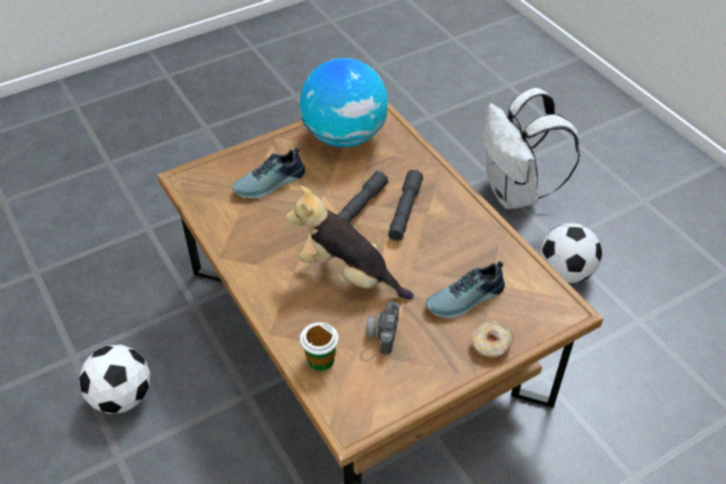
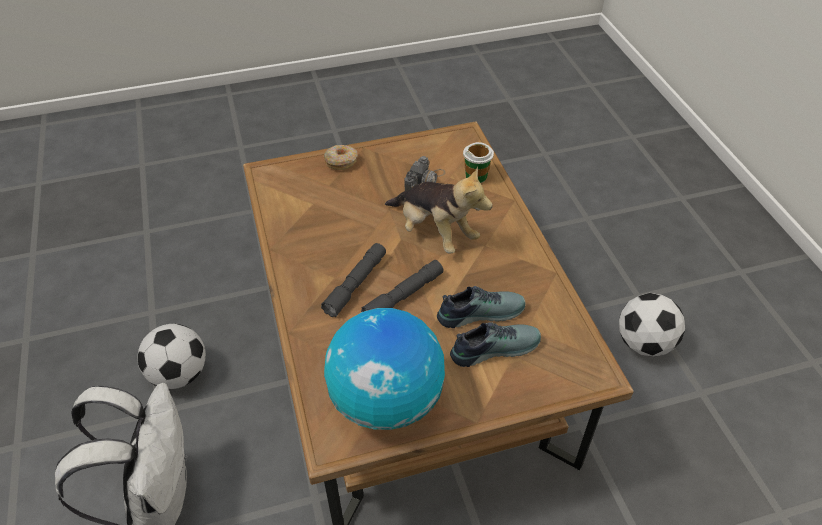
camera: 165 degrees left, 0 degrees up
(466, 300) = (341, 195): shoe -> shoe (479, 311)

